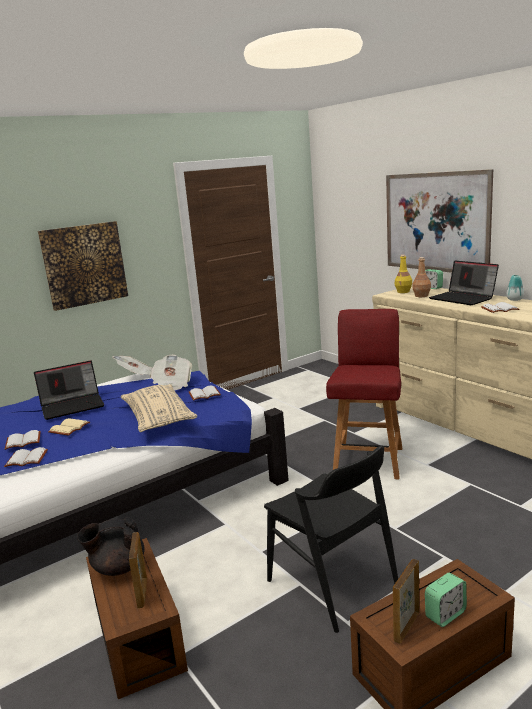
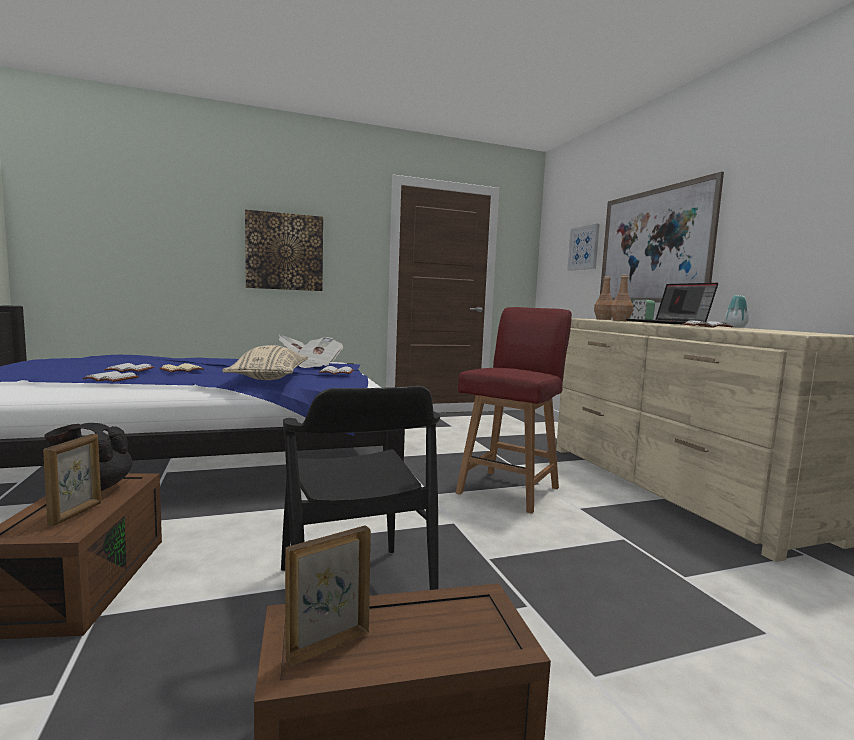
camera: 15 degrees right, 10 degrees down
(73, 405) = (212, 362): laptop -> none
(365, 214) = (584, 248): none -> picture
(403, 291) = (603, 319): yellow bottle -> brown bottle
(445, 614) = (407, 648): alarm clock -> none

